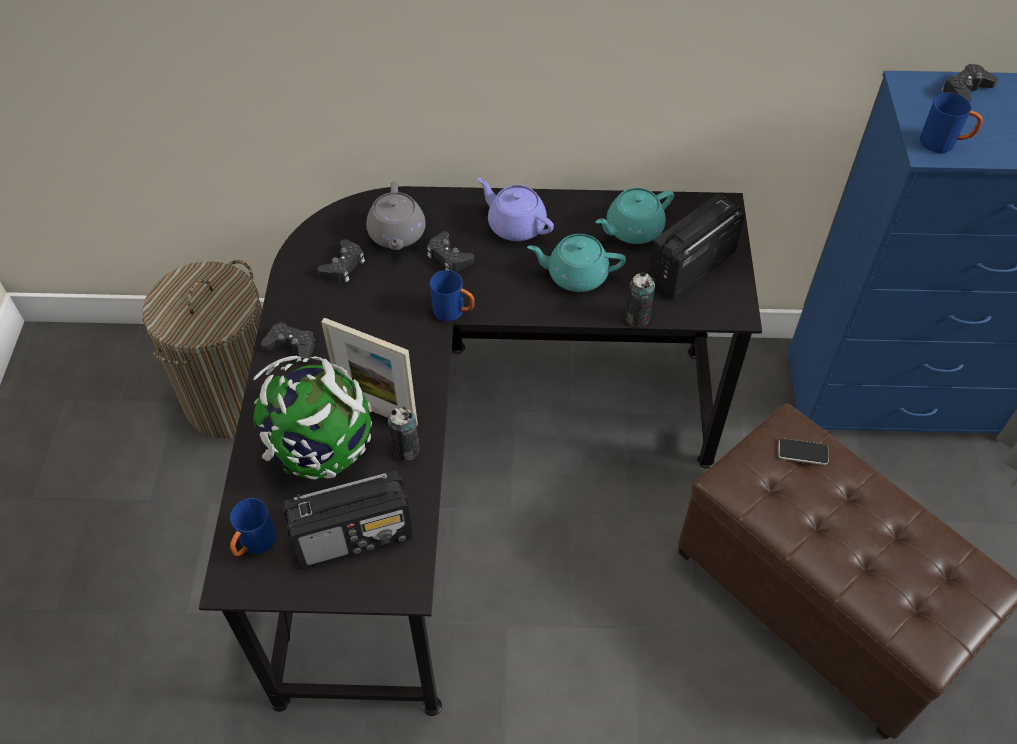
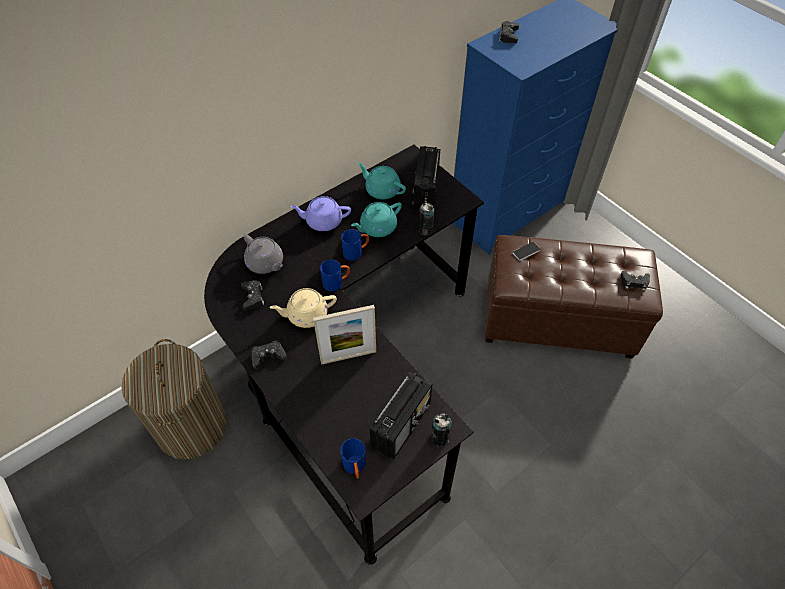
camera: 40 degrees left, 0 degrees up
(320, 452) = (340, 397): globe -> none
(380, 327) = (306, 315): none -> beige teapot
(406, 449) = (382, 365): can -> can (439, 438)
(449, 257) = (305, 257): black game controller -> black game controller (634, 282)
(632, 229) = (382, 190): turquoise teapot -> turquoise teapot turned 105 degrees clockwise
(944, 143) = (524, 63): blue mug -> blue mug (356, 252)

